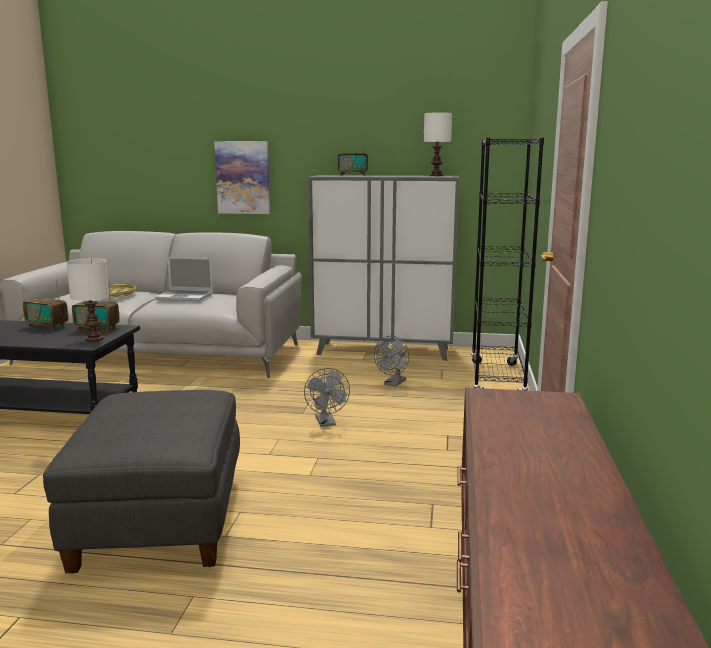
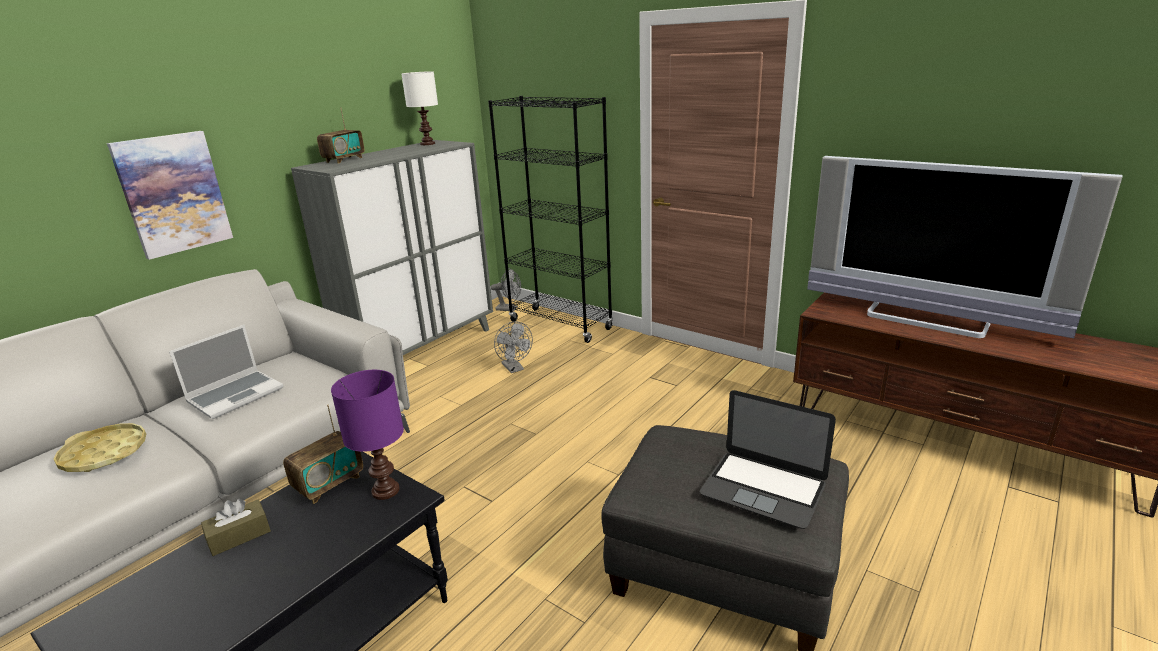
camera: 60 degrees left, 10 degrees up
(47, 326) = (239, 536): radio -> brown tissue box
(94, 339) = (386, 490): white table lamp -> purple table lamp
(132, 427) = (763, 488): none -> laptop
(326, 423) = (573, 425): grey fan -> grey fan (510, 309)
(550, 448) = (927, 319): none -> television

